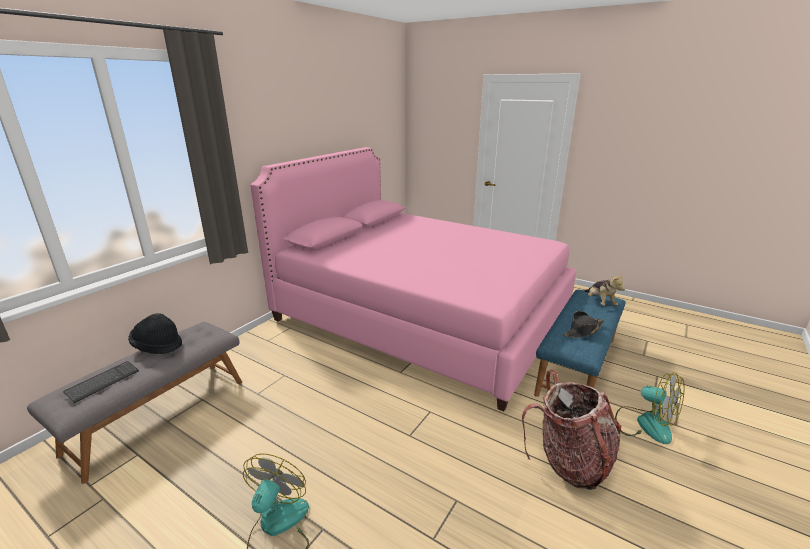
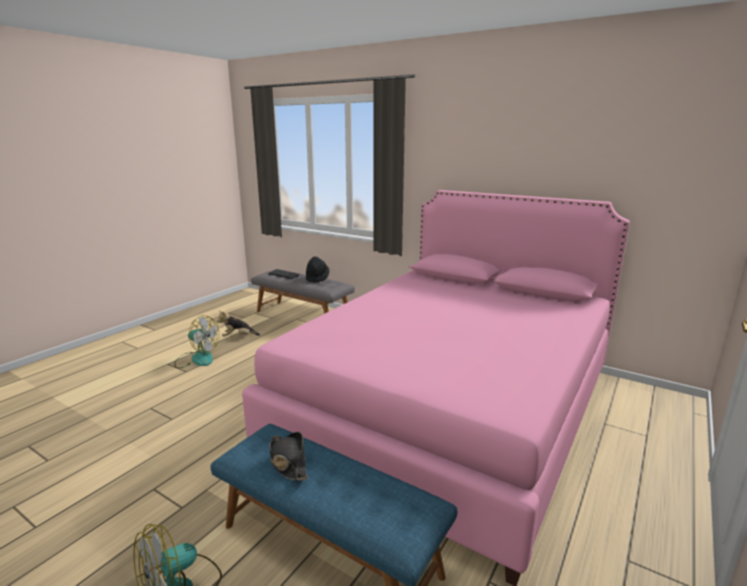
camera: 90 degrees right, 5 degrees down
(569, 462) = (167, 491): backpack -> none
(600, 302) = (384, 513): plush toy -> plush toy (238, 337)

